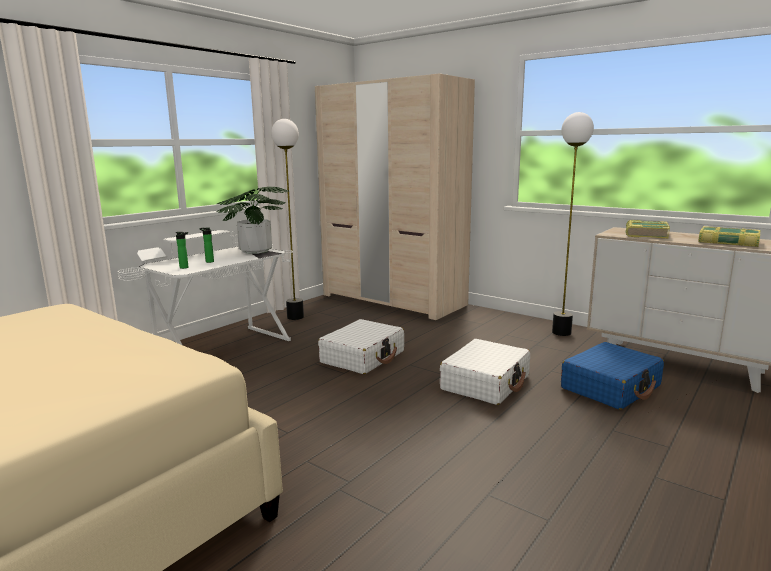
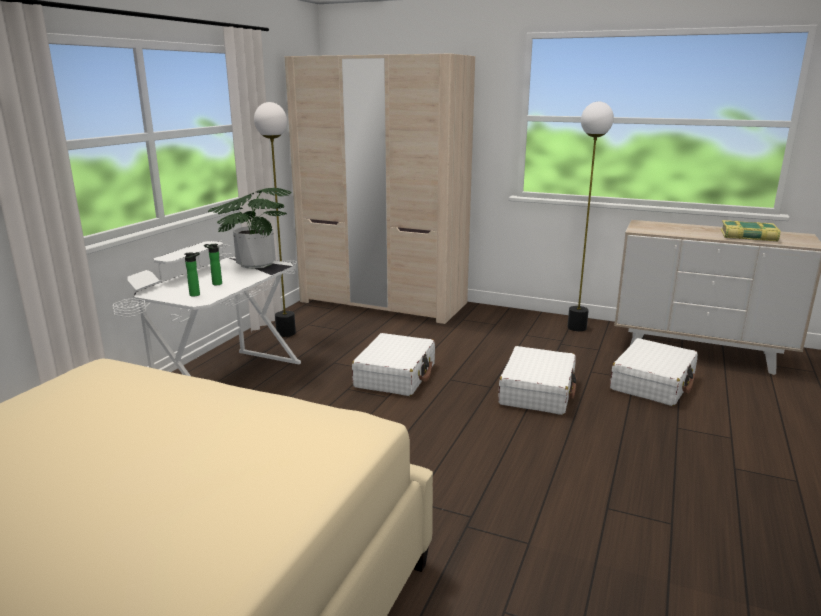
camera: 15 degrees left, 5 degrees up
(611, 387) = (653, 383): blue suitcase -> white suitcase
(645, 234) = (669, 229): book -> none

